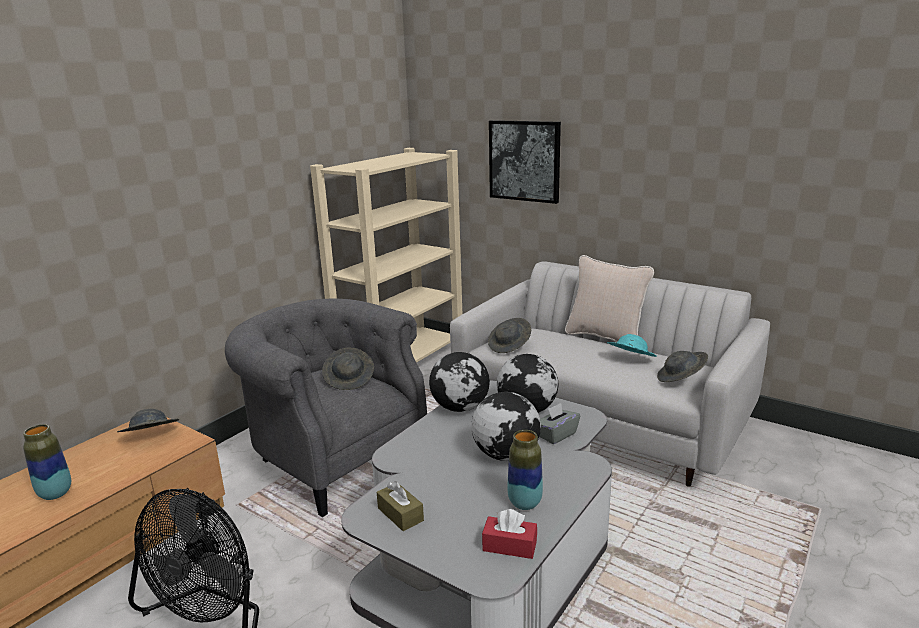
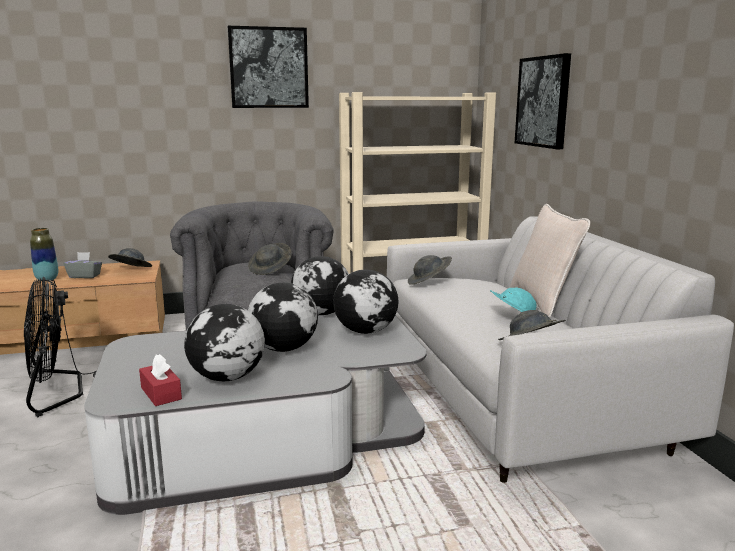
camera: 40 degrees right, 5 degrees down
(239, 147) = (268, 68): none -> picture
(400, 514) = (148, 350): brown tissue box -> none
(524, 503) = (227, 378): vase -> globe
(556, 435) = (349, 353): grey tissue box -> grey tissue box (85, 276)

